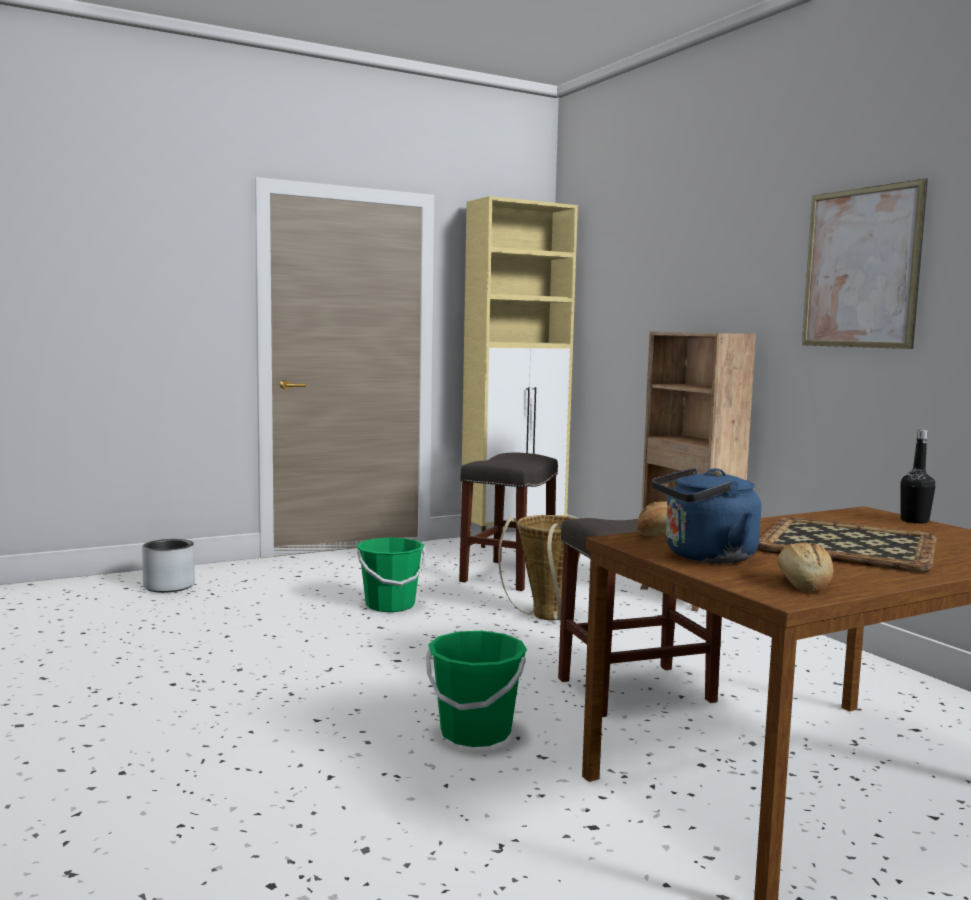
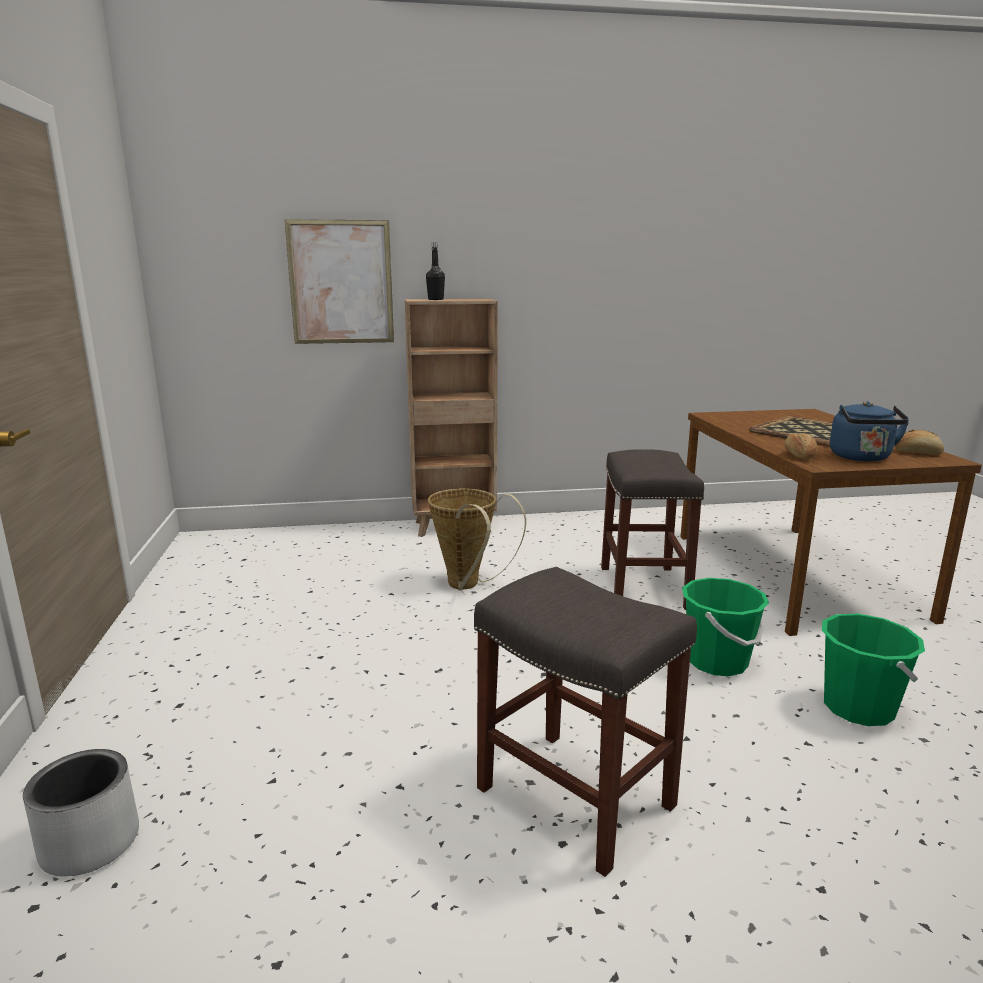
camera: 70 degrees left, 10 degrees up
(390, 605) = (369, 654): green bucket -> green bucket (858, 708)
(507, 575) = (324, 578): grey stool -> grey stool (572, 796)
(514, 539) = (199, 552): beige cabinet -> none
(860, 268) = (578, 246): picture -> picture (341, 282)
(914, 521) = (735, 413): black bottle -> black bottle (435, 299)

